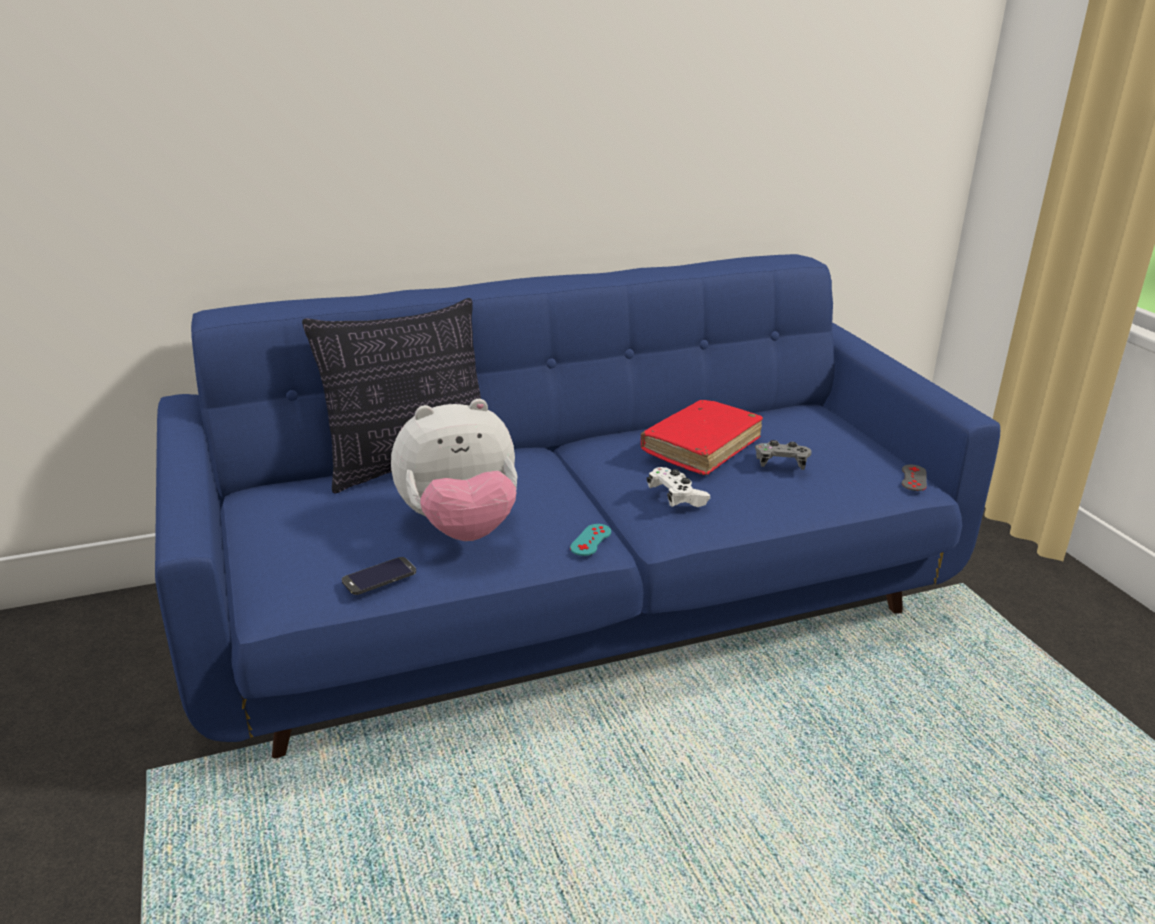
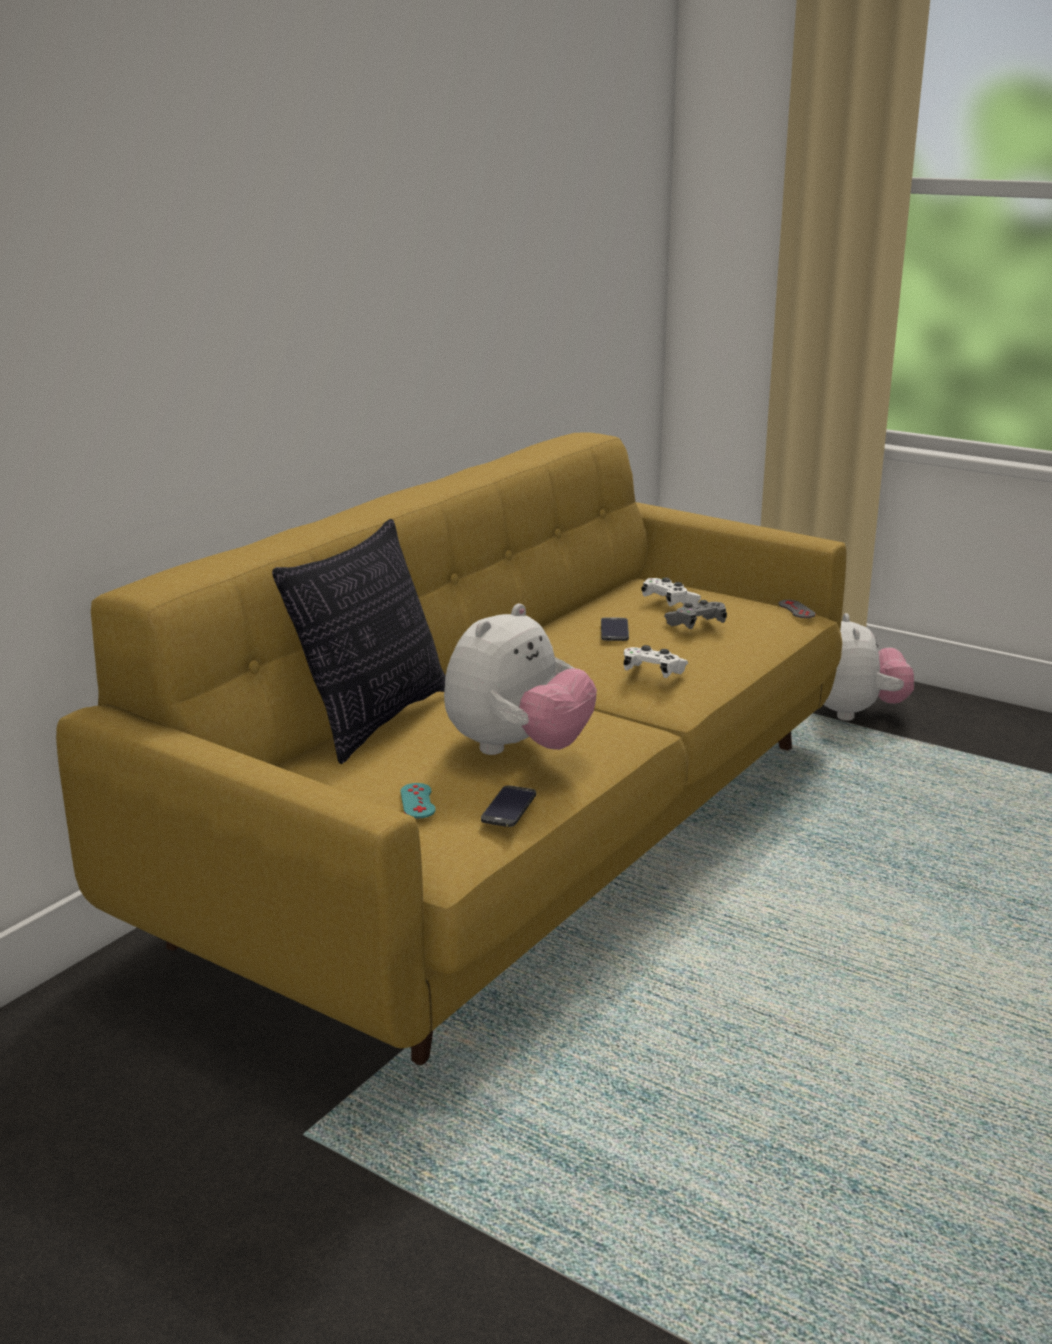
camera: 35 degrees left, 5 degrees down
(575, 601) = (524, 835): blue sofa -> yellow sofa
(591, 540) = (632, 725): turquoise game controller -> turquoise game controller (417, 801)
(701, 447) = (614, 630): red book -> phone
(791, 435) = (669, 602): none -> white game controller
(1015, 601) = (856, 712): none -> plush toy

